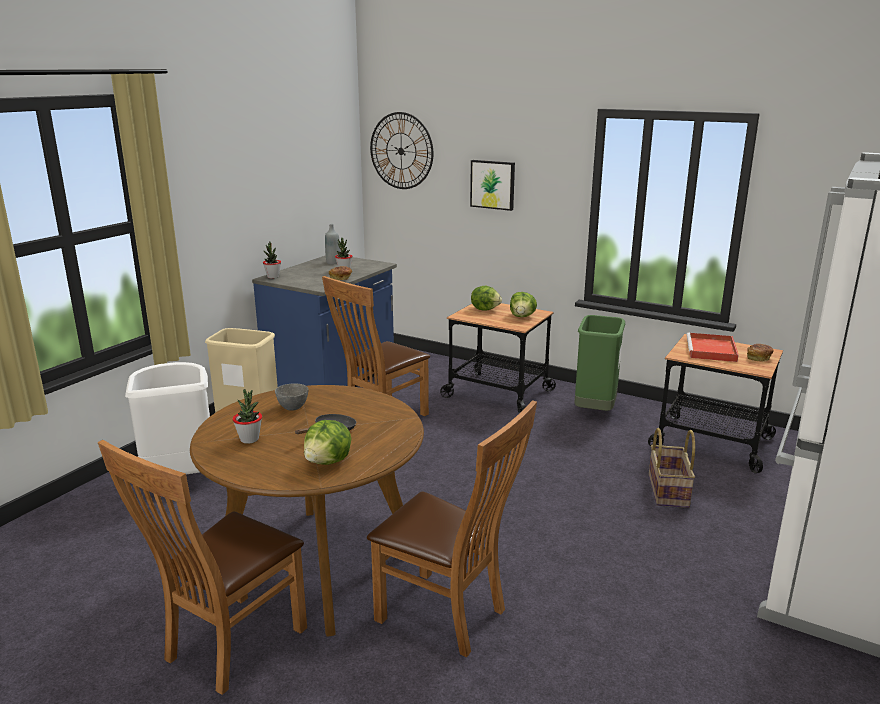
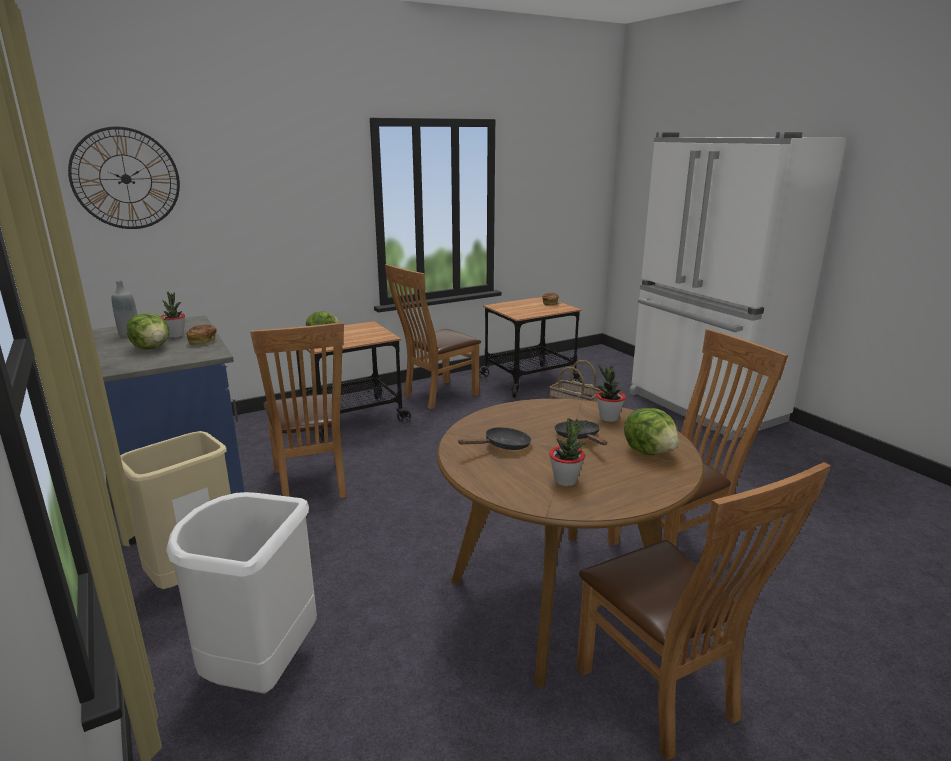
camera: 60 degrees left, 0 degrees up
(273, 277) = (108, 367): potted plant -> potted plant (608, 418)
(292, 408) = (503, 446): grey bowl -> black frying pan
(493, 184) = (267, 206): picture -> none
(522, 316) = (366, 331): lettuce -> lettuce (152, 348)
(594, 411) = (436, 395): green trash can -> brown chair
(711, 350) = (522, 308): red tray -> none

